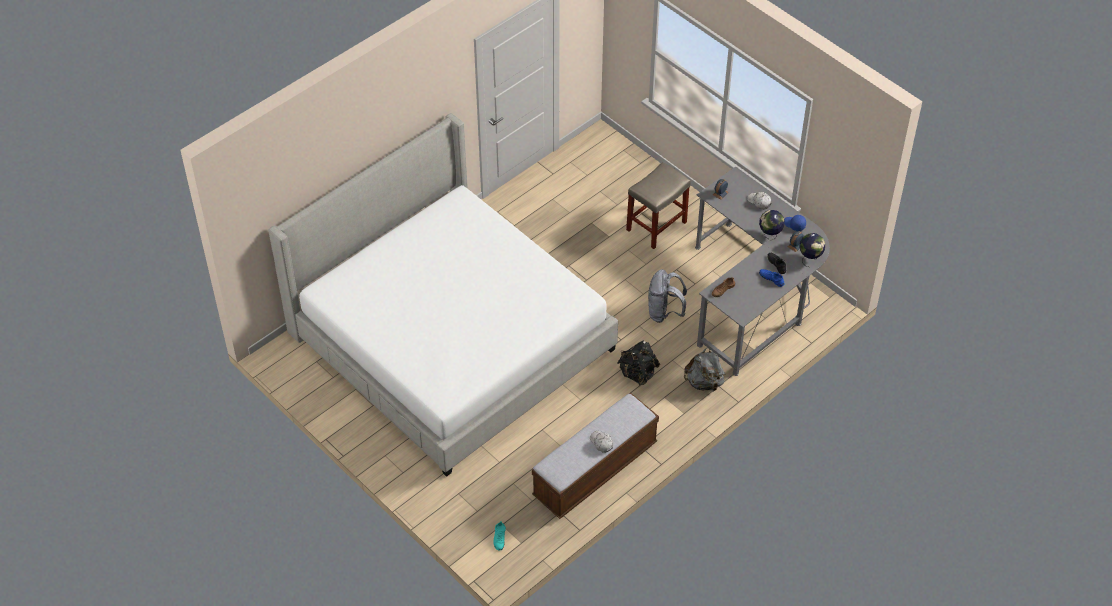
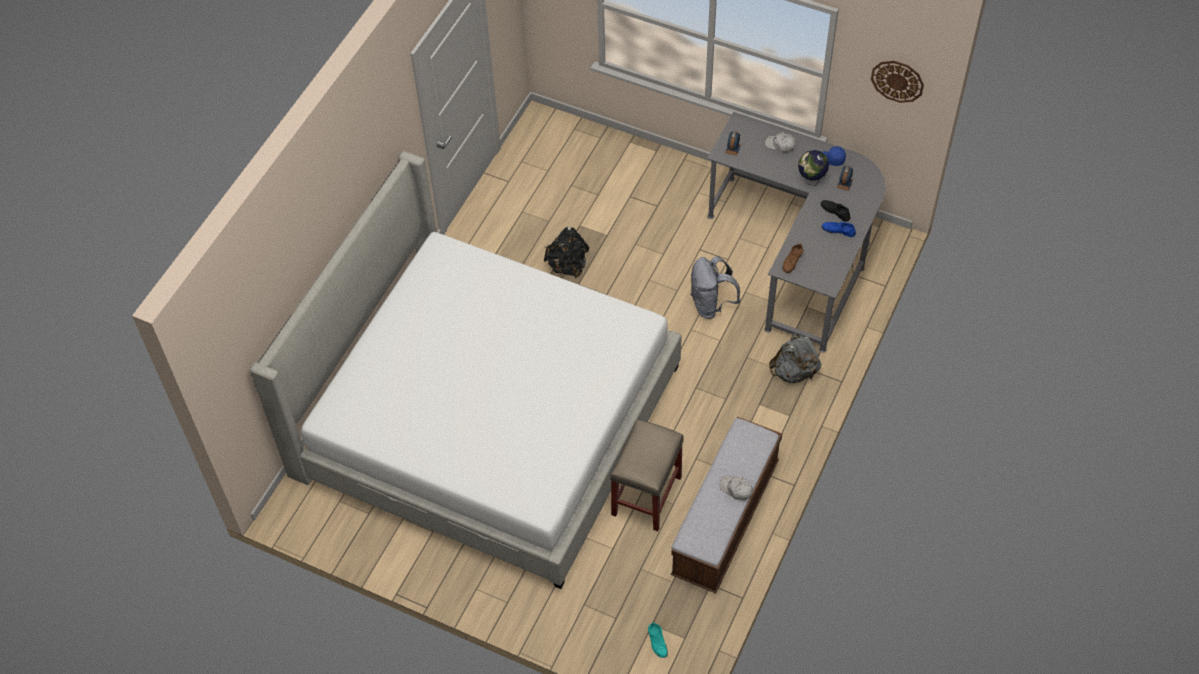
camera: 20 degrees left, 5 degrees up
(637, 373) = (716, 386): black backpack -> black backpack (567, 265)
(657, 225) = (653, 205): beige stool -> beige stool (646, 494)
(810, 259) = (868, 193): globe -> none
(849, 171) = (897, 81): none -> wall clock

